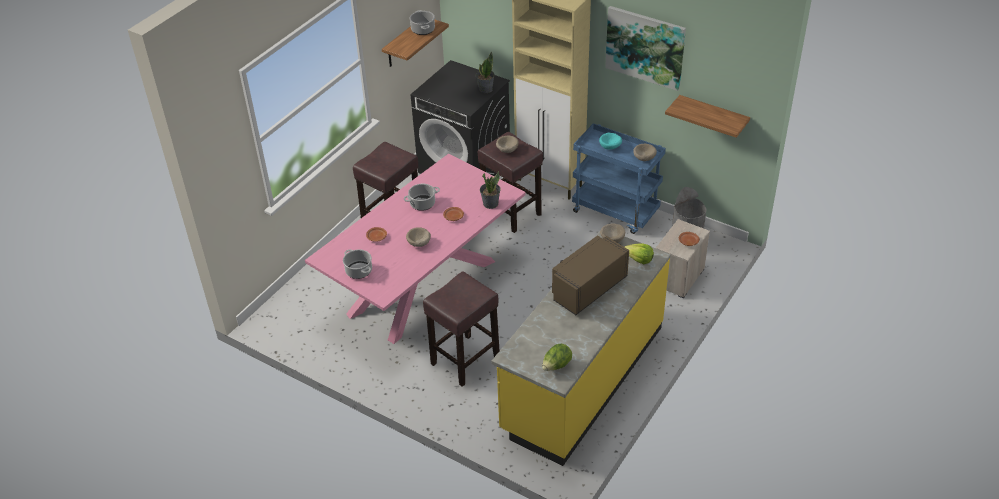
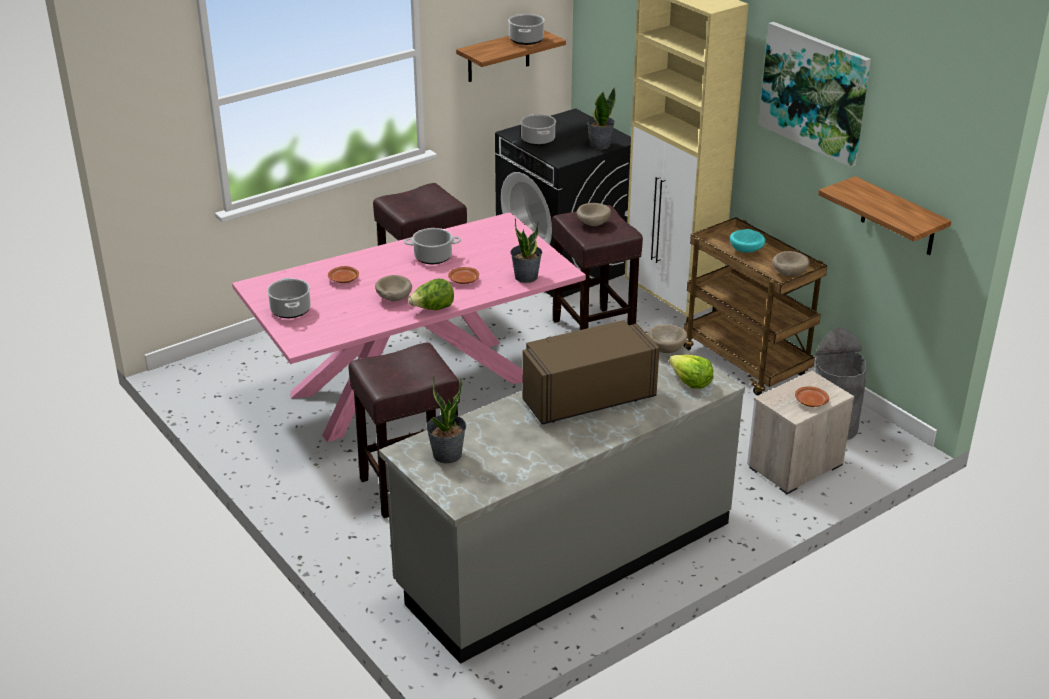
camera: 20 degrees right, 10 degrees down
(443, 95) = (538, 140): none -> cooking pot
(533, 352) = (447, 455): none -> potted plant
(556, 366) = (468, 481): lettuce -> lettuce (433, 309)
(582, 378) = (565, 556): yellow counter -> grey counter
(616, 212) = (747, 363): blue cart -> brown cart

